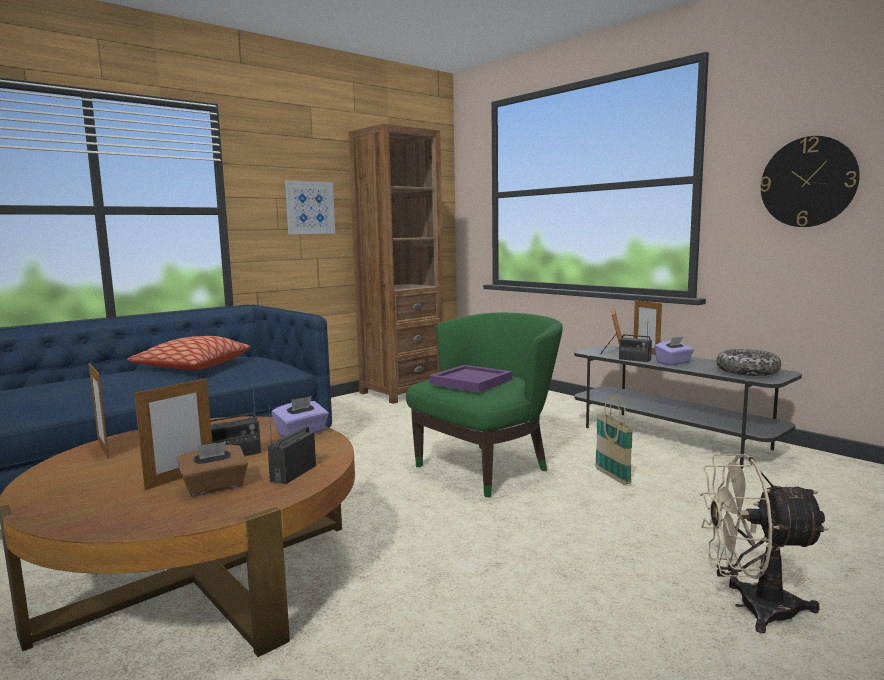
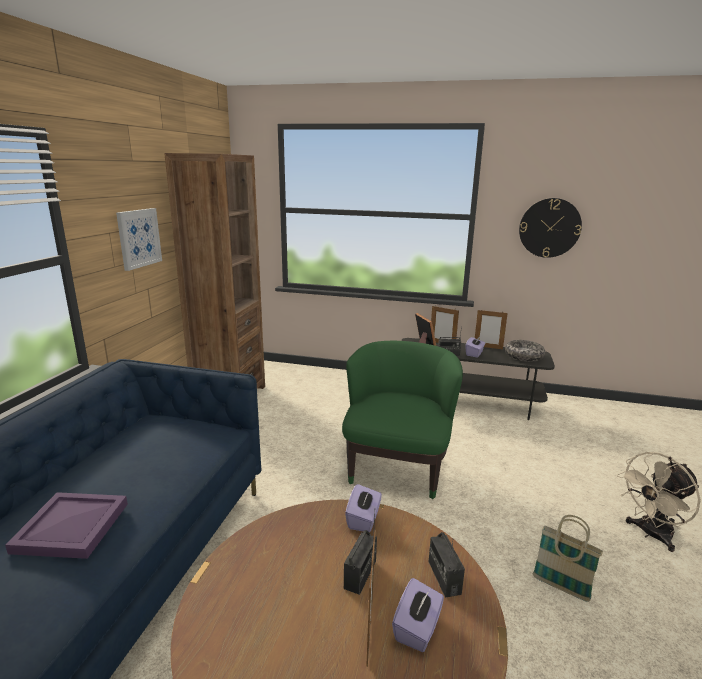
camera: 35 degrees left, 10 degrees up
(103, 450) = (216, 628): picture frame -> picture frame (488, 347)
(192, 366) = (127, 459): pillow -> none
(214, 487) = (417, 628): brown tissue box -> purple tissue box
(470, 381) = (397, 410): purple tray -> purple tray (71, 526)
(612, 476) = (477, 449): basket -> basket (560, 587)

